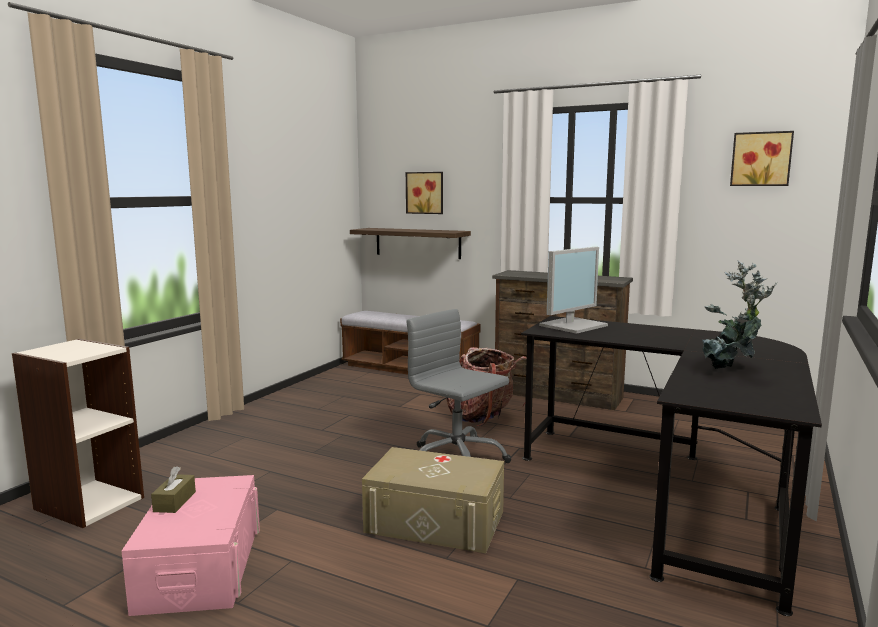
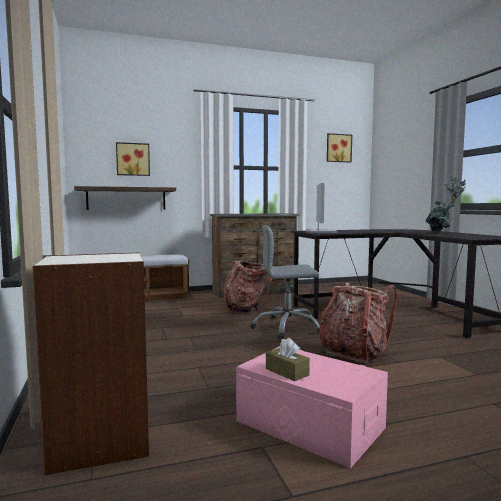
camera: 45 degrees left, 5 degrees down
(435, 521) = (353, 352): beige storage box -> backpack

